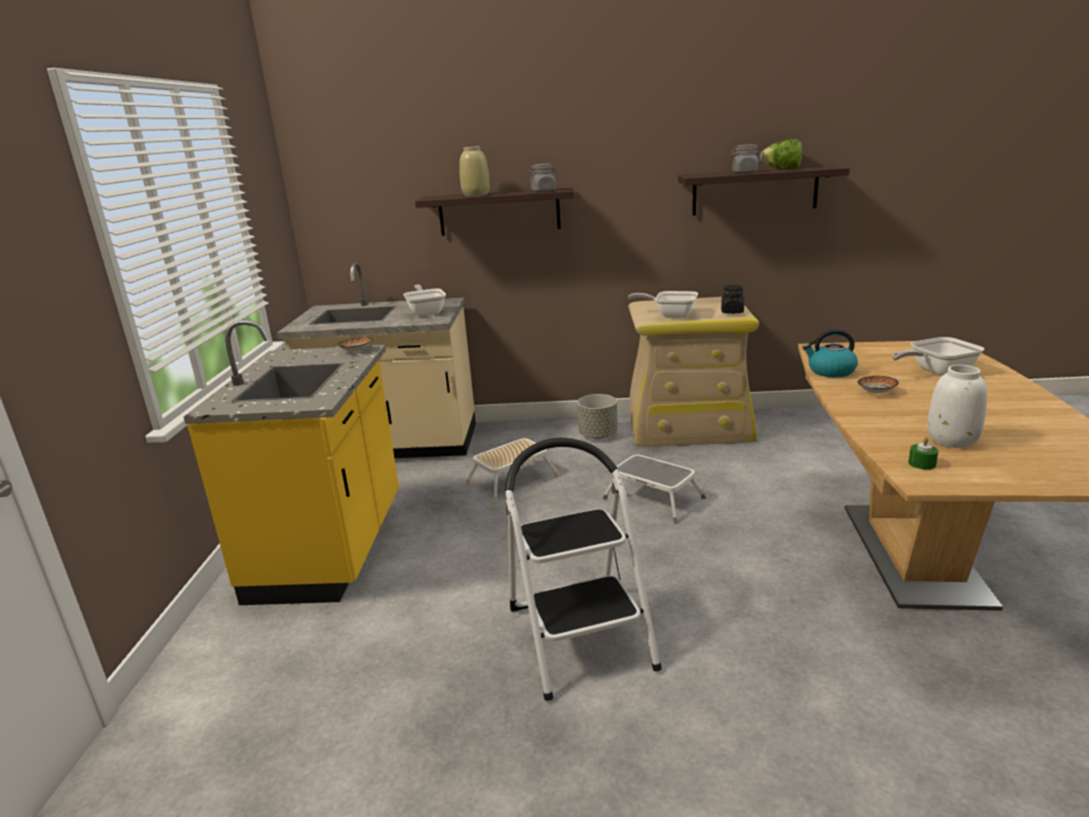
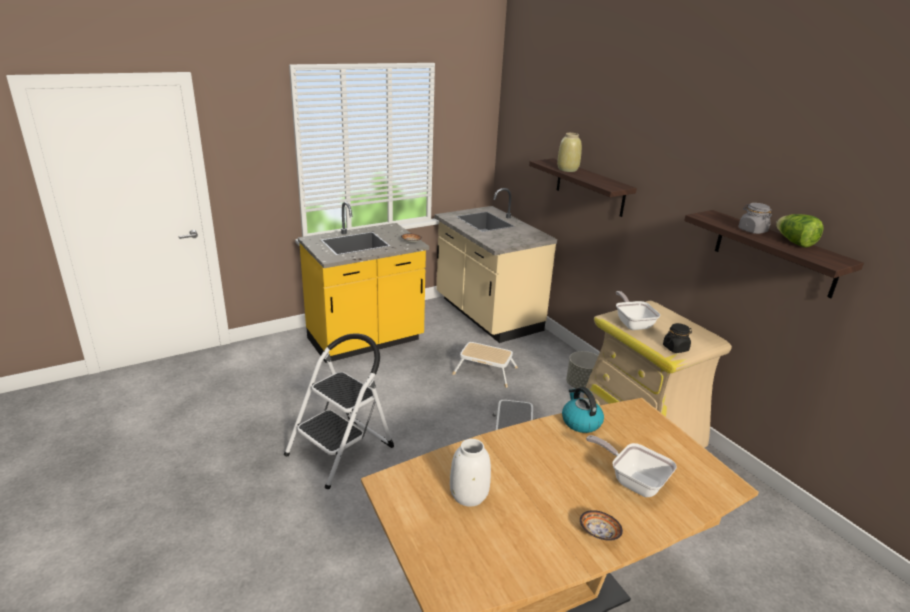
camera: 55 degrees right, 5 degrees up
(426, 312) = (510, 238): frying pan -> none
(543, 191) = (603, 183): grey jar -> none
(875, 392) = (547, 449): bowl -> bowl (598, 532)
(922, 463) = (414, 481): green candle -> none

